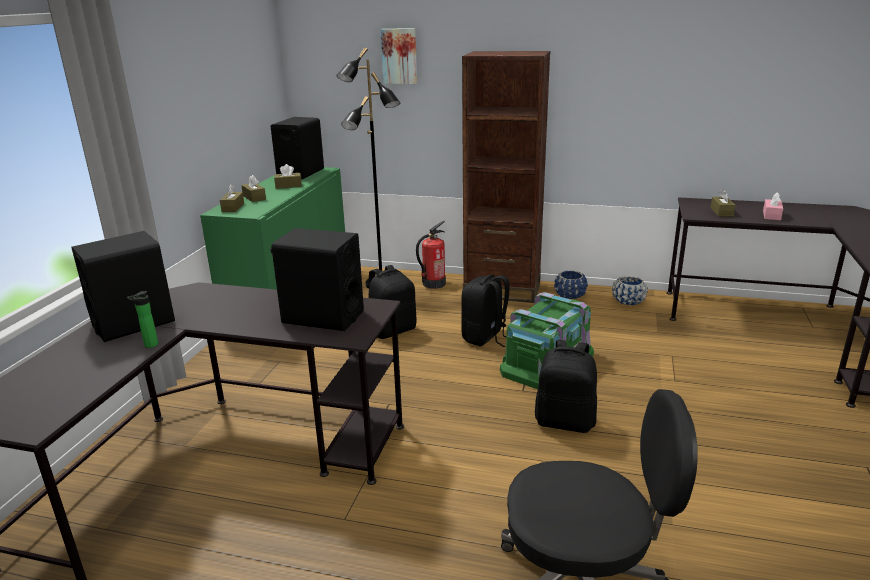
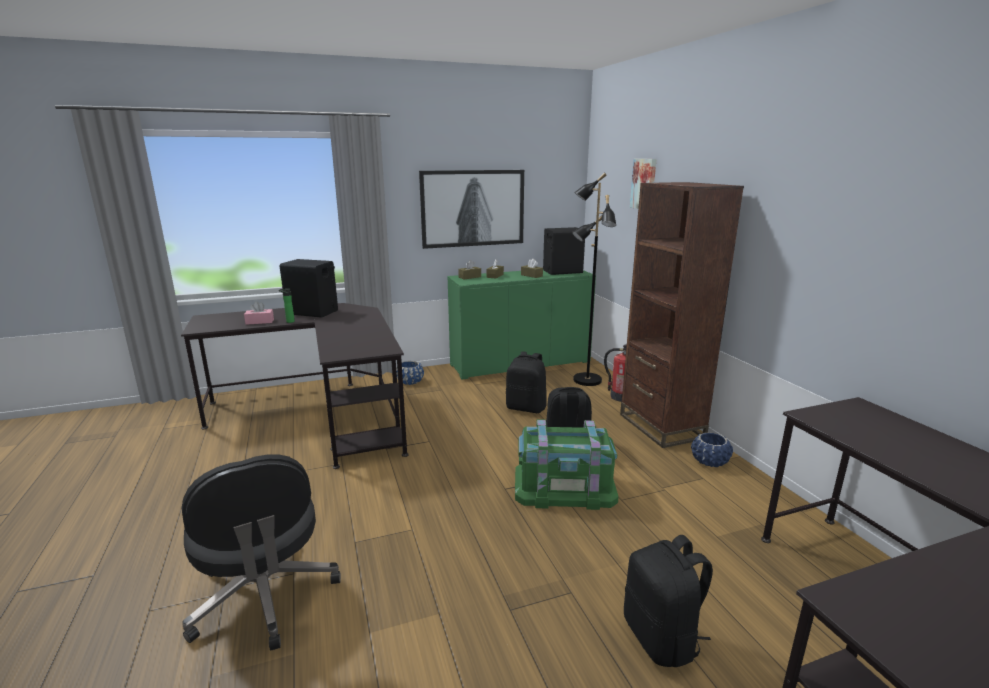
camera: 55 degrees right, 5 degrees down
(204, 112) = (473, 208): none -> picture
(322, 317) = (356, 342): black speaker -> none
(565, 421) = (479, 524): black backpack -> black backpack (662, 638)
(628, 301) = (757, 498): blue planter -> blue planter (410, 381)
(721, 212) = (862, 429): brown tissue box -> none
(771, 215) = (931, 464): pink tissue box -> pink tissue box (260, 321)

